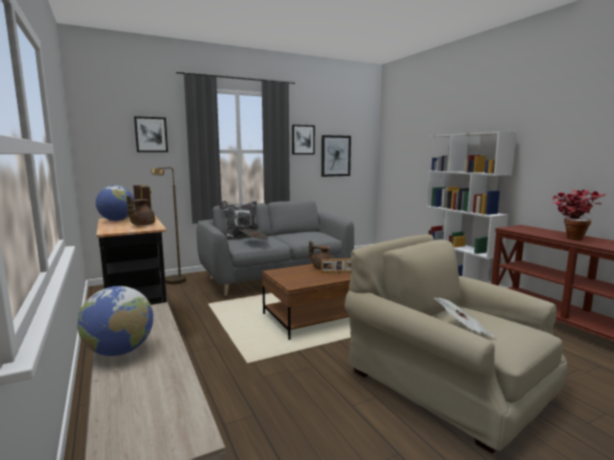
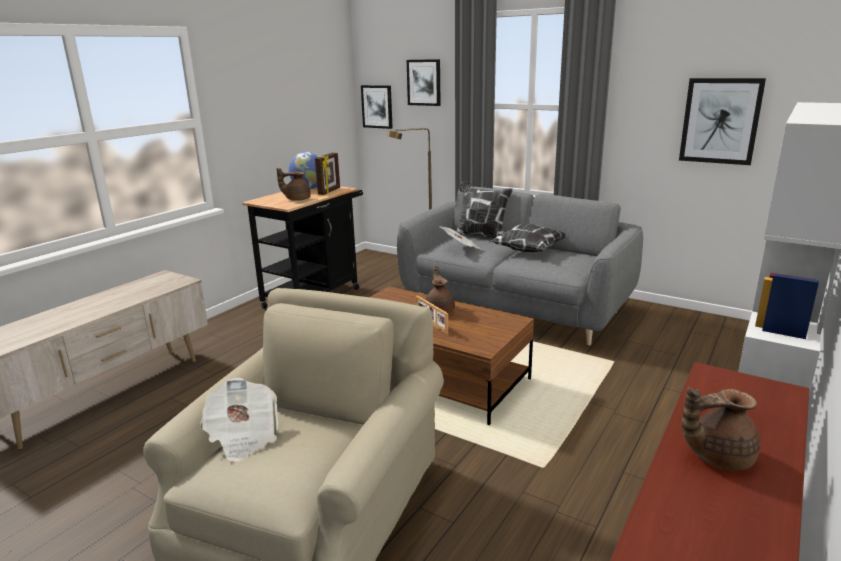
camera: 60 degrees right, 10 degrees up
(119, 351) = (97, 299): globe -> none
(285, 235) = (527, 251): none -> pillow
(303, 139) = (646, 87): picture -> picture (377, 106)
(570, 237) = (716, 456): potted plant -> brown teapot

